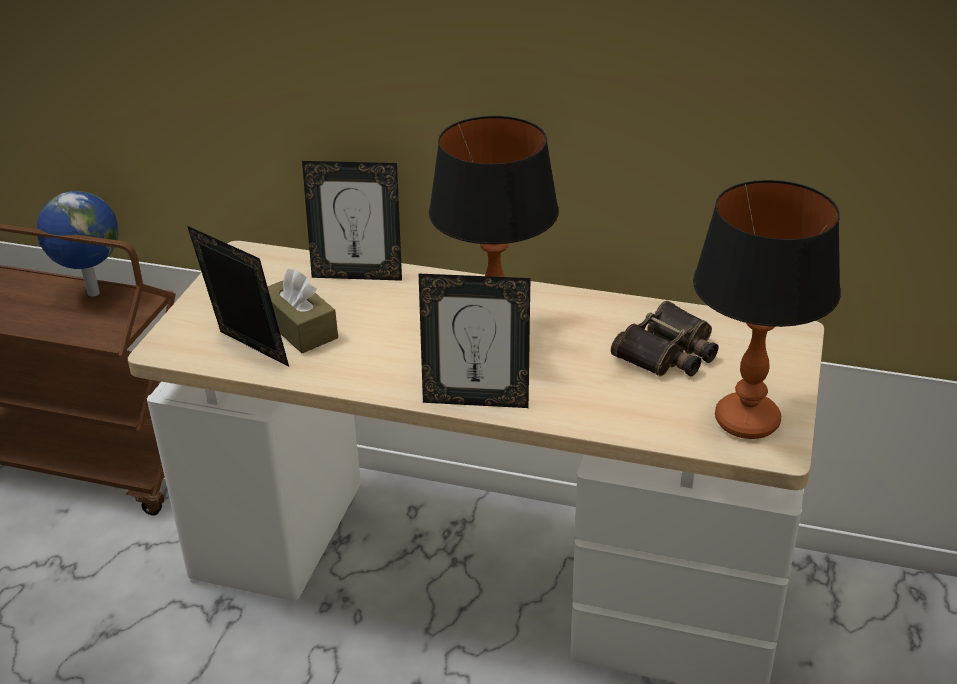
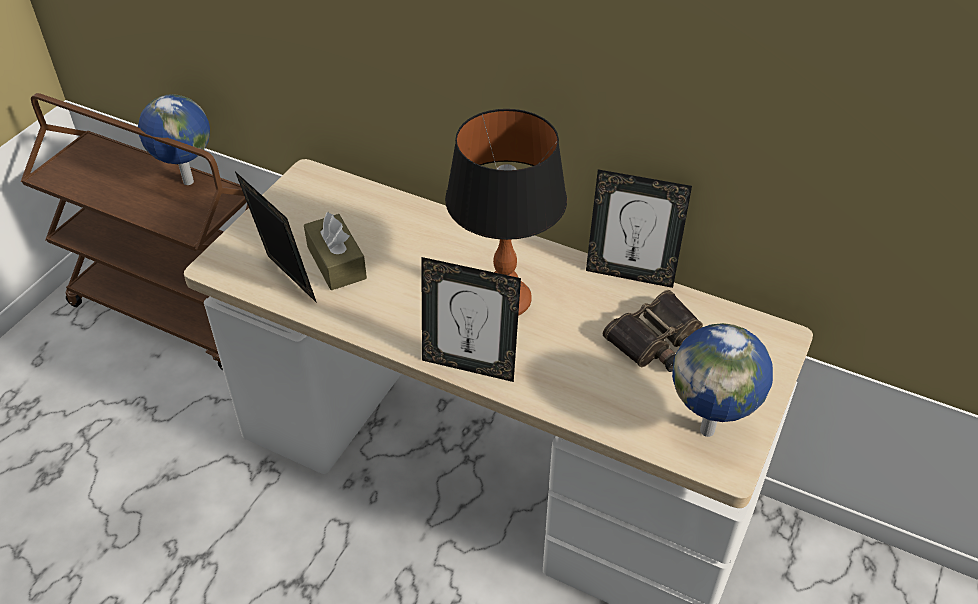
camera: 10 degrees right, 10 degrees up
(358, 274) = (401, 212): picture frame -> picture frame (630, 274)
(747, 421) = (709, 430): table lamp -> globe

